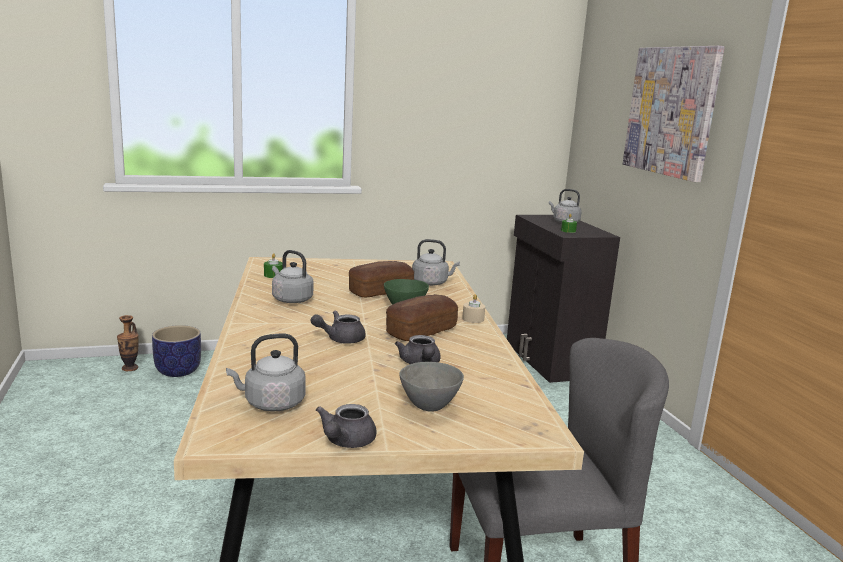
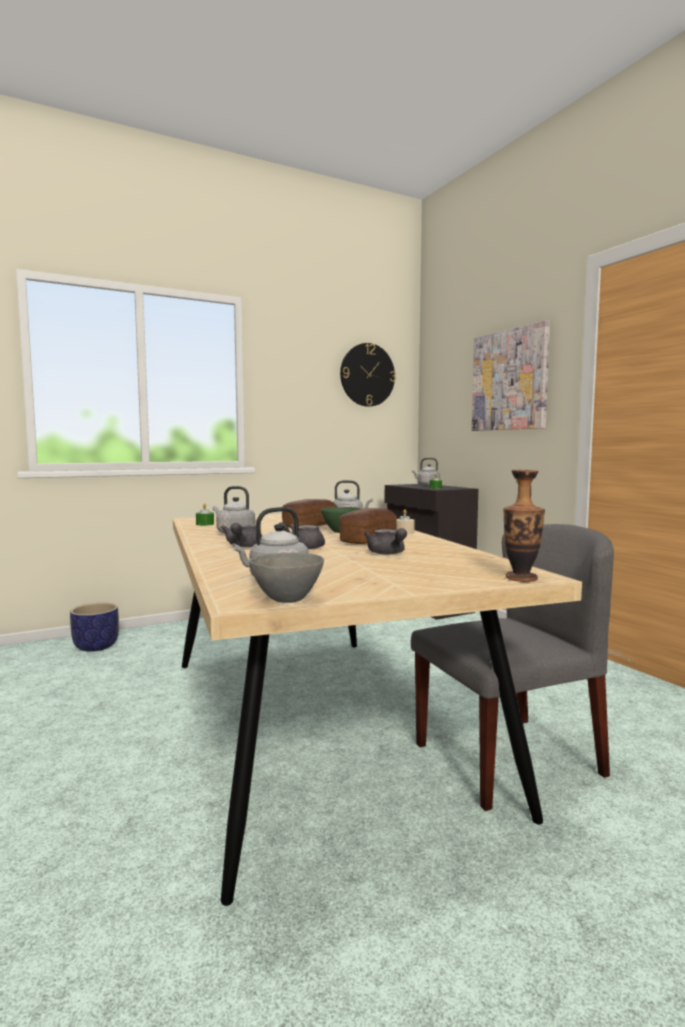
camera: 10 degrees left, 10 degrees down
(130, 368) = (45, 650): vase -> vase (521, 578)
(345, 442) = (370, 593): grey teapot -> grey teapot (243, 546)
(429, 407) = (423, 571): grey bowl -> grey bowl (287, 600)
(509, 78) = (367, 375): none -> wall clock

